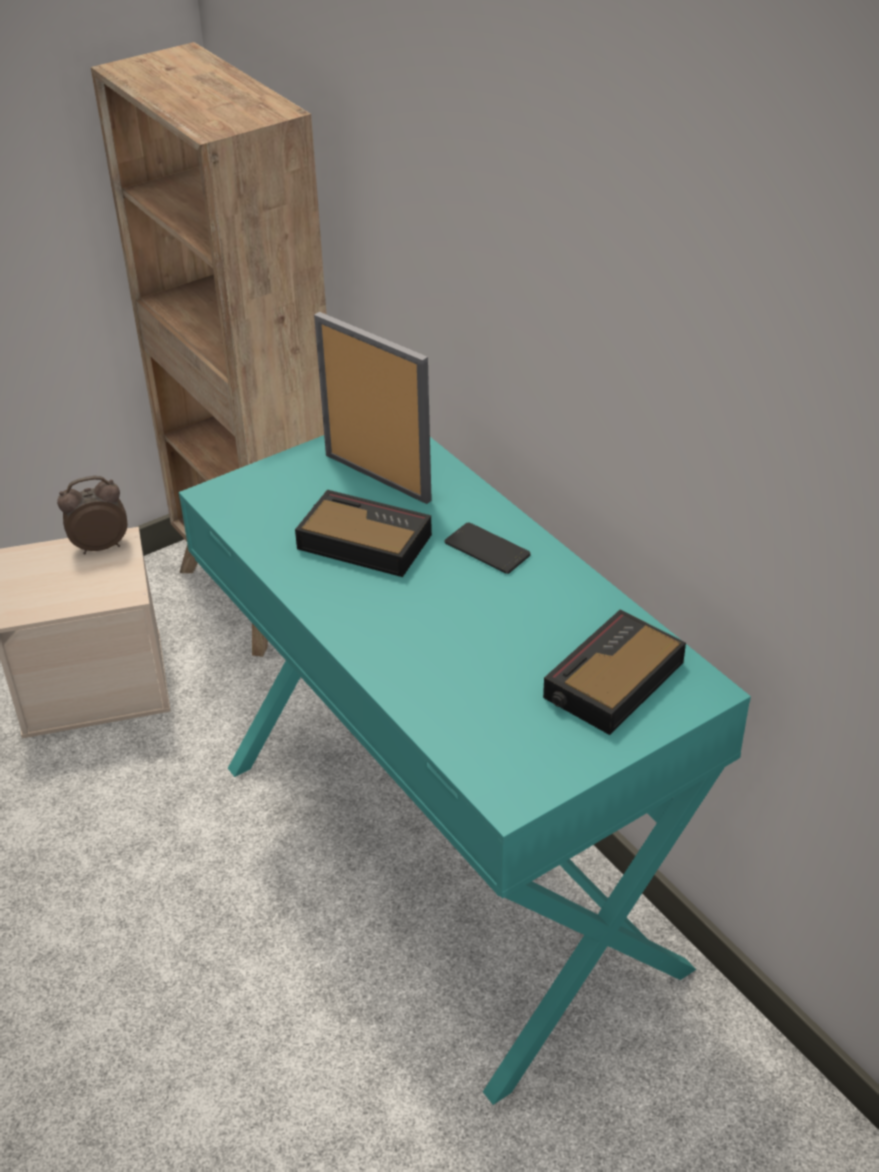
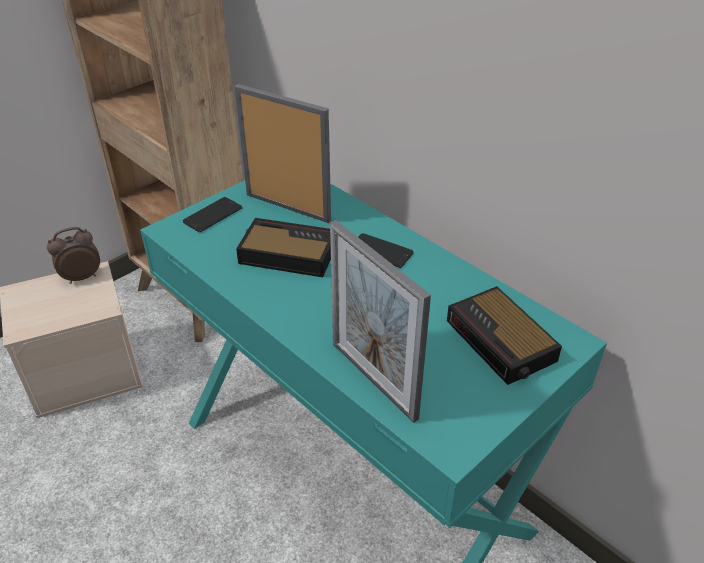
camera: 10 degrees left, 0 degrees up
(275, 480) = (213, 215): none -> phone
(435, 710) = (373, 380): none -> picture frame
(612, 682) = (502, 342): alarm clock -> alarm clock turned 60 degrees counterclockwise

